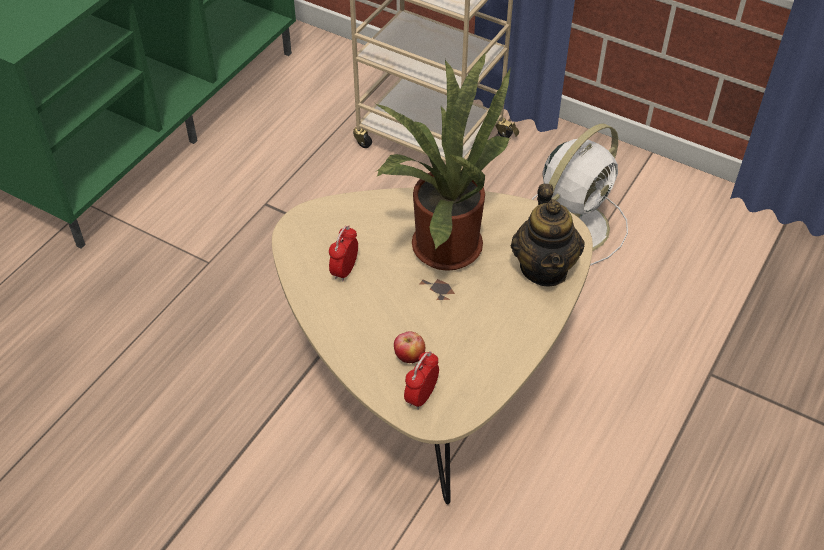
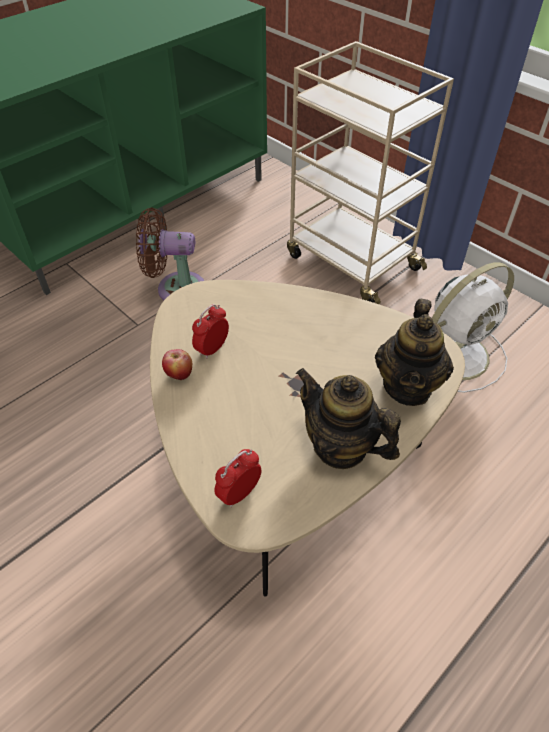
camera: 15 degrees right, 0 degrees up
(237, 211) = (176, 288): none -> brown fan
(409, 358) = (241, 449): apple -> apple (179, 375)
(440, 243) = (312, 341): potted plant -> none
(499, 336) = (340, 446): none -> teapot

